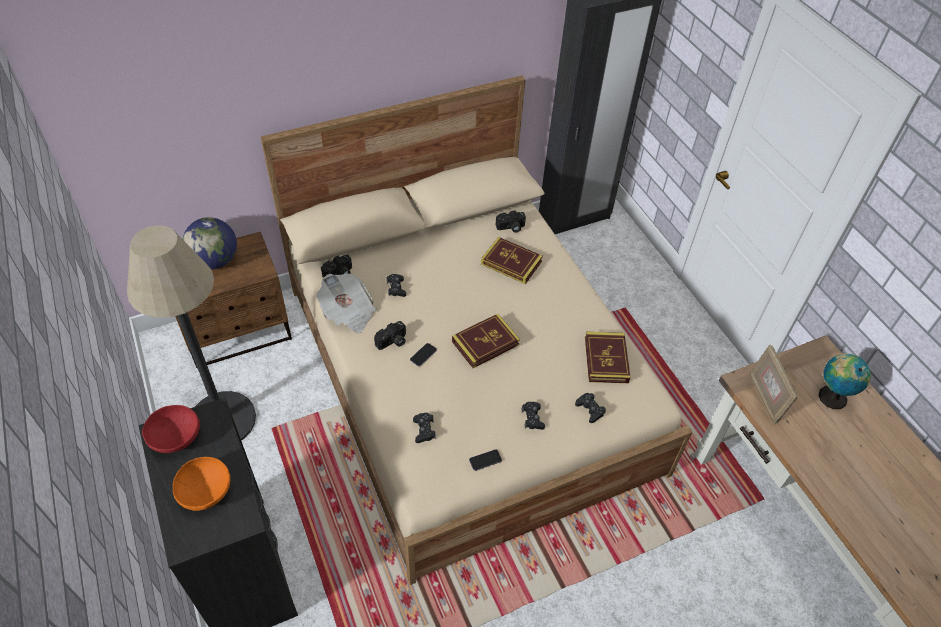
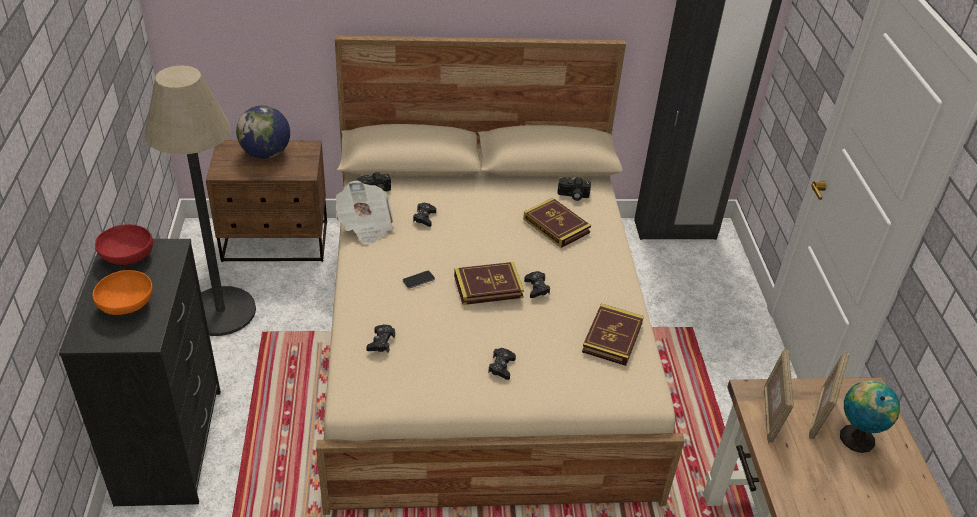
camera: 20 degrees right, 10 degrees down
(392, 342) = (394, 261): camera -> none
(485, 460) = (430, 388): phone -> none
(590, 409) = (568, 376): black game controller -> black game controller (536, 288)
(798, 385) = (820, 414): none -> picture frame

